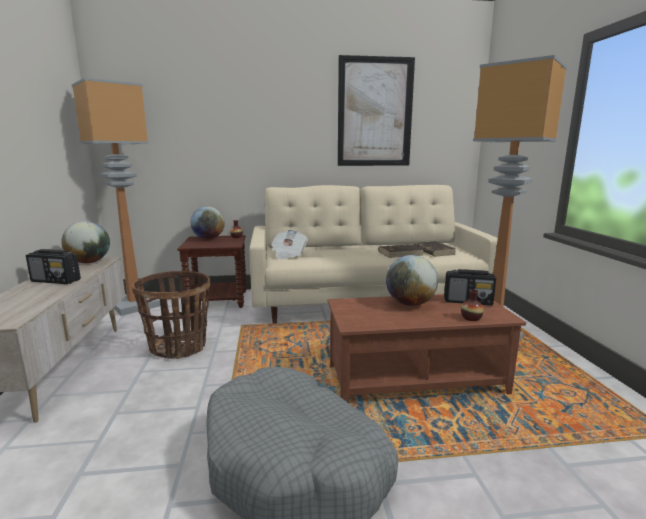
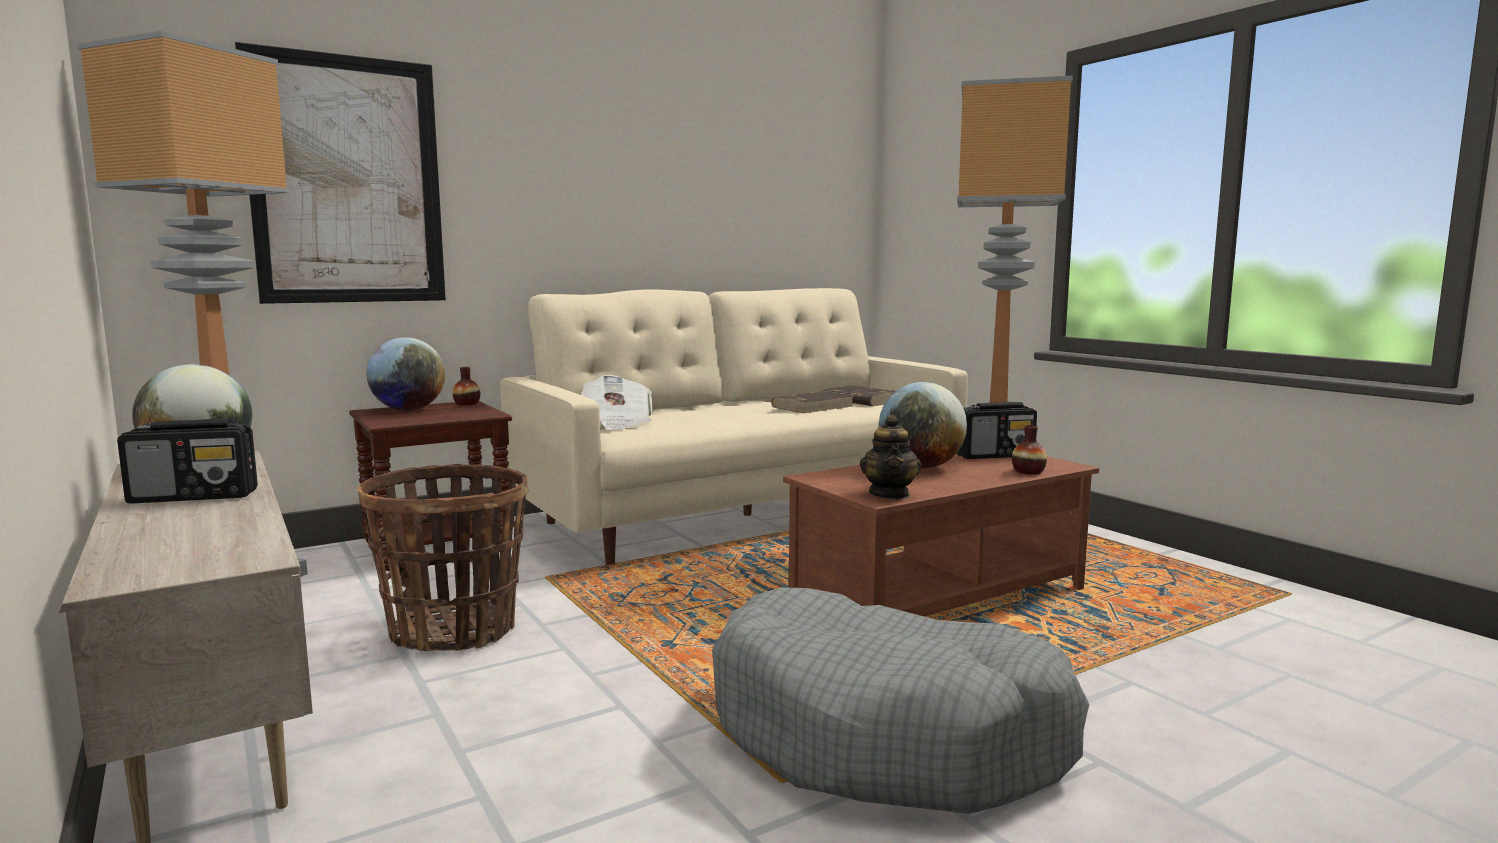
camera: 25 degrees left, 5 degrees down
(362, 322) = (890, 494): none -> teapot
(375, 112) = (716, 156): picture -> picture (347, 181)

